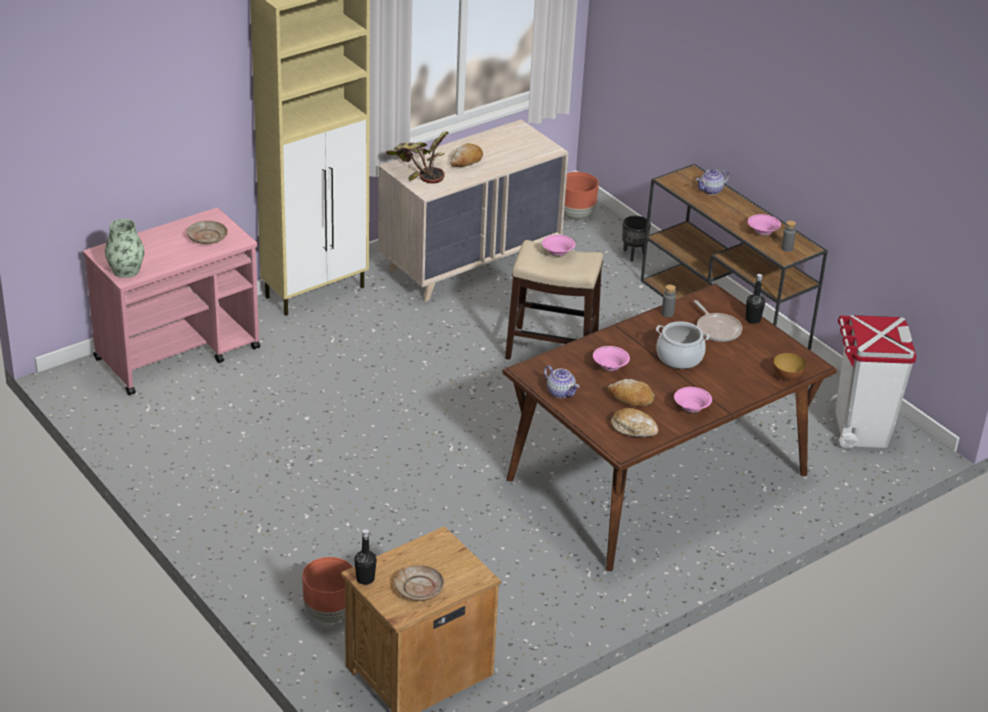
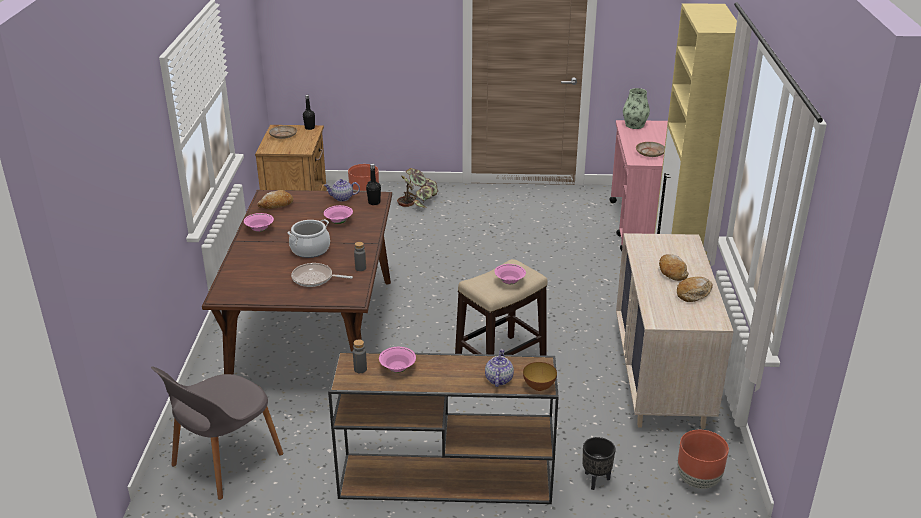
camera: 130 degrees right, 5 degrees down
(418, 172) = (672, 245): potted plant -> potted plant (418, 201)
(630, 398) = (301, 216): bread -> bread (694, 294)
(753, 320) = (302, 299): black bottle -> black bottle (374, 202)
(787, 377) = (227, 279): bowl -> bowl (539, 387)
(860, 429) = (225, 461): white trash can -> grey chair

